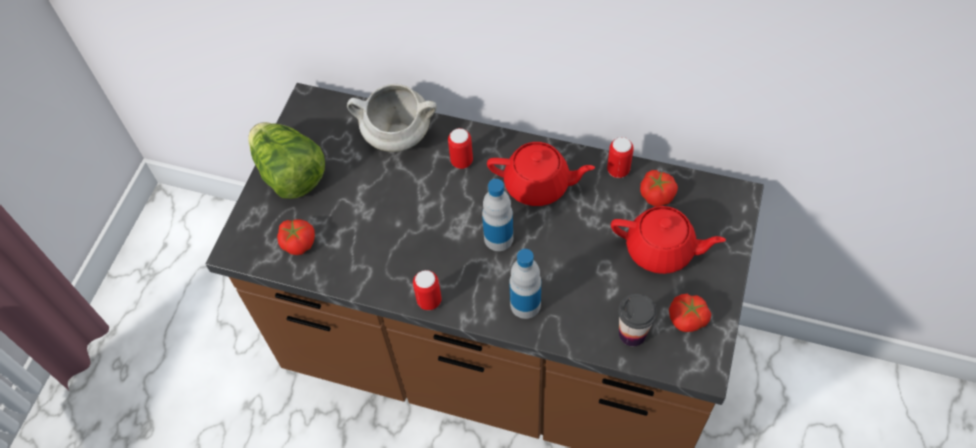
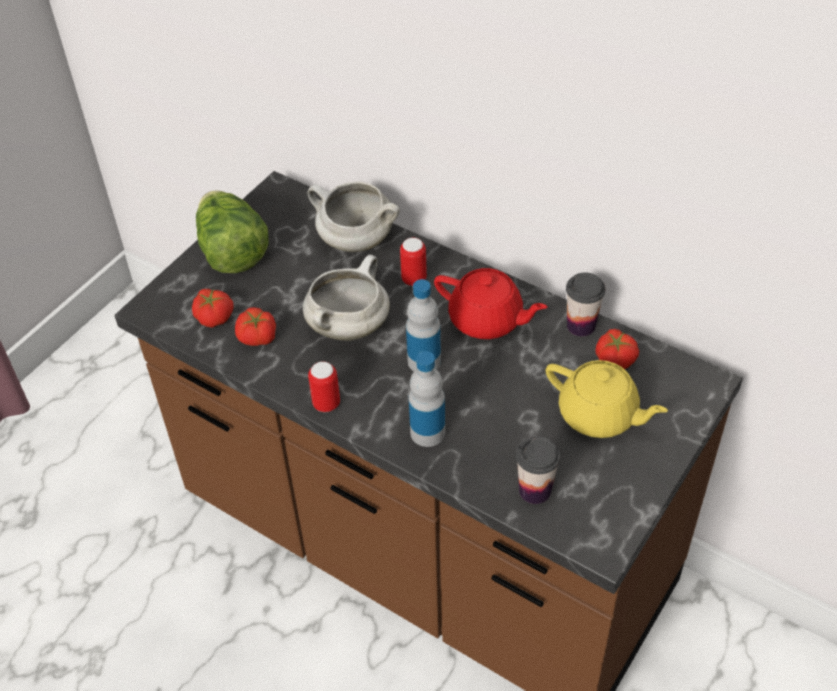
camera: 15 degrees right, 10 degrees down
(421, 221) = (348, 326): none -> white cooking pot
(618, 170) = (581, 325): can -> cup
(661, 250) = (599, 415): red teapot -> yellow teapot
(687, 319) = (603, 491): tomato -> tomato (257, 337)

